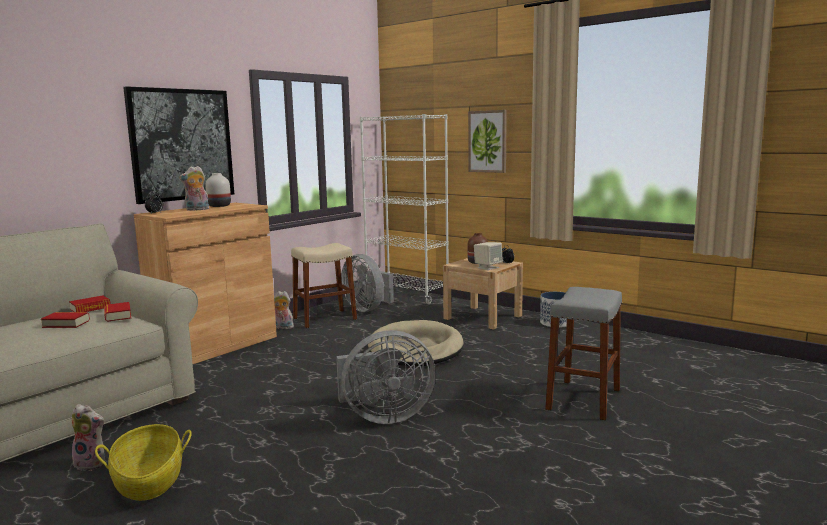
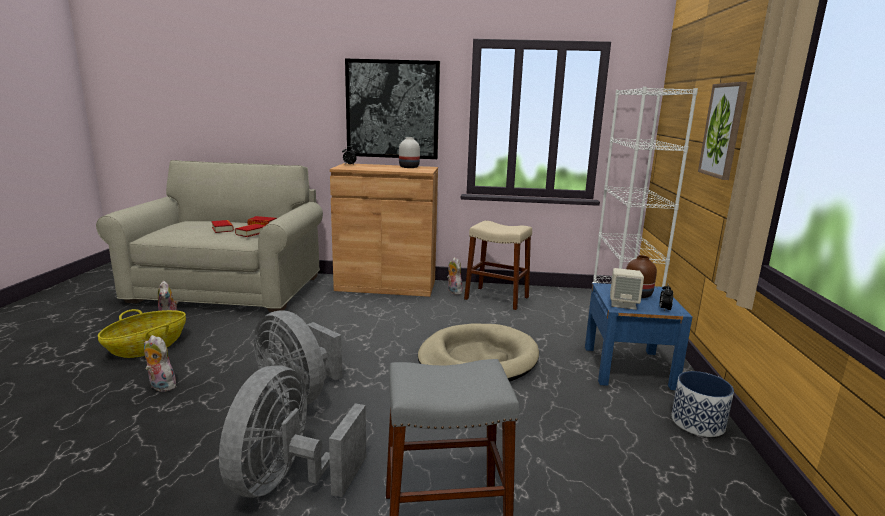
camera: 55 degrees right, 5 degrees up
(197, 210) = (379, 167): plush toy -> plush toy (160, 386)
(367, 309) = (550, 305): grey fan -> grey fan (288, 481)
(482, 317) = (628, 367): beige nightstand -> blue nightstand

